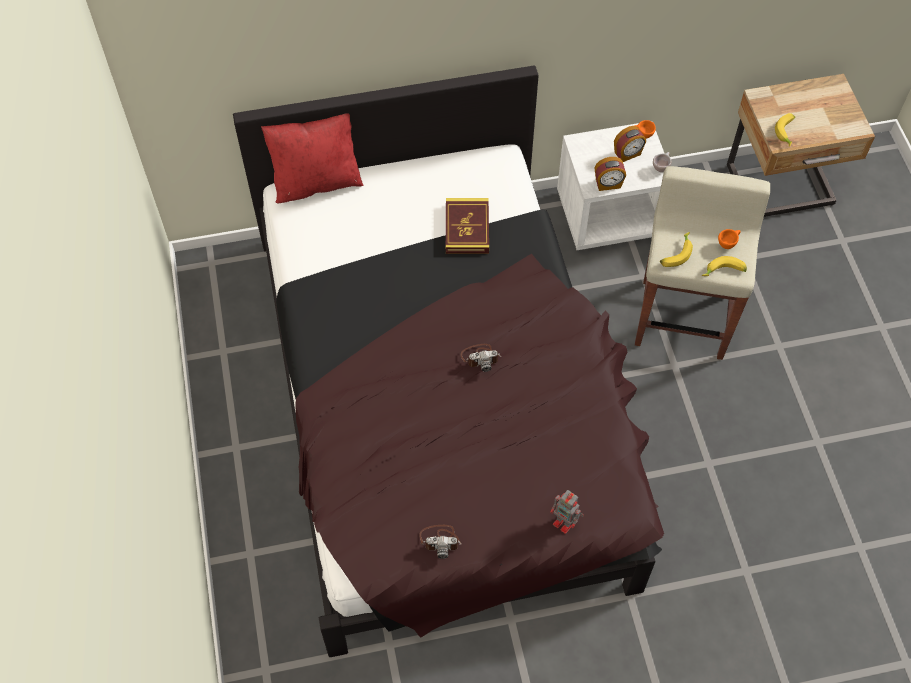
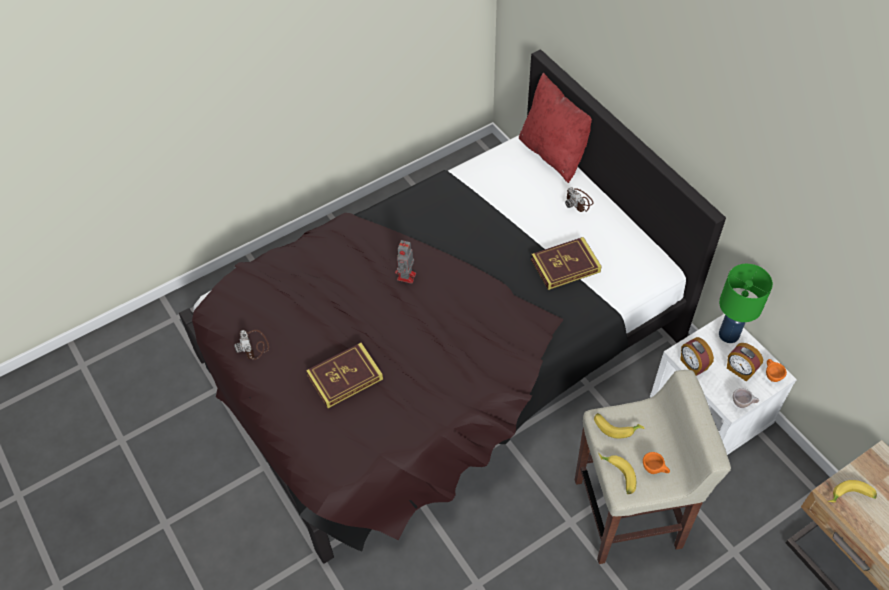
camera: 70 degrees right, 5 degrees down
(480, 357) = (434, 315): camera -> camera (579, 201)
(521, 461) = (345, 377): none -> book
(565, 523) = (300, 430): toy robot -> toy robot (406, 277)
(589, 145) = (729, 335): none -> green table lamp

